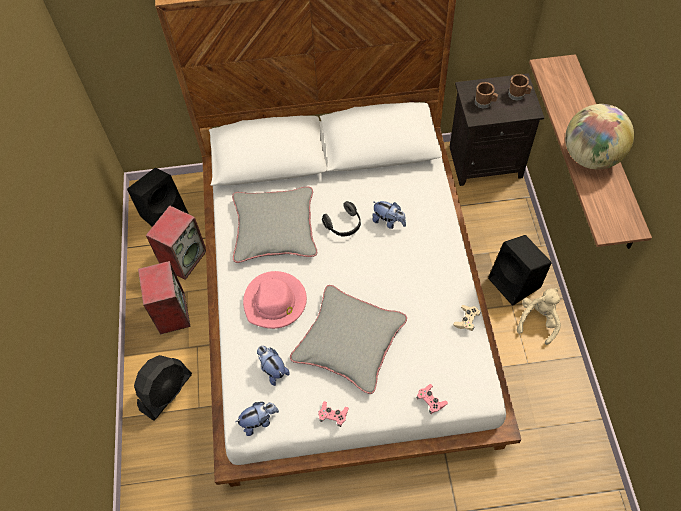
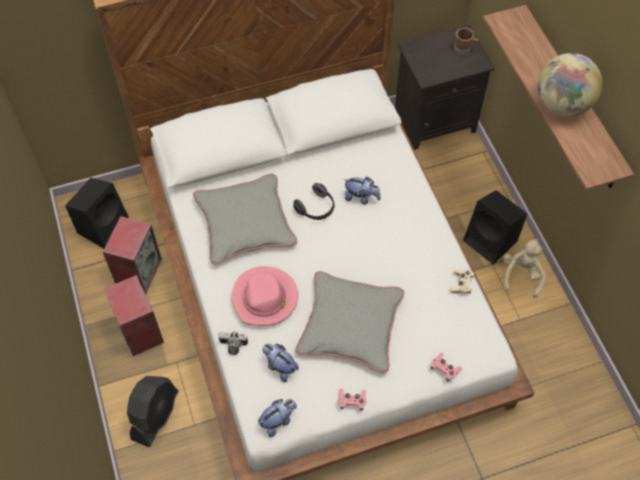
camera: 15 degrees left, 0 degrees up
(234, 342) = (232, 347): none -> camera
(484, 103) = (432, 61): brown mug -> none

